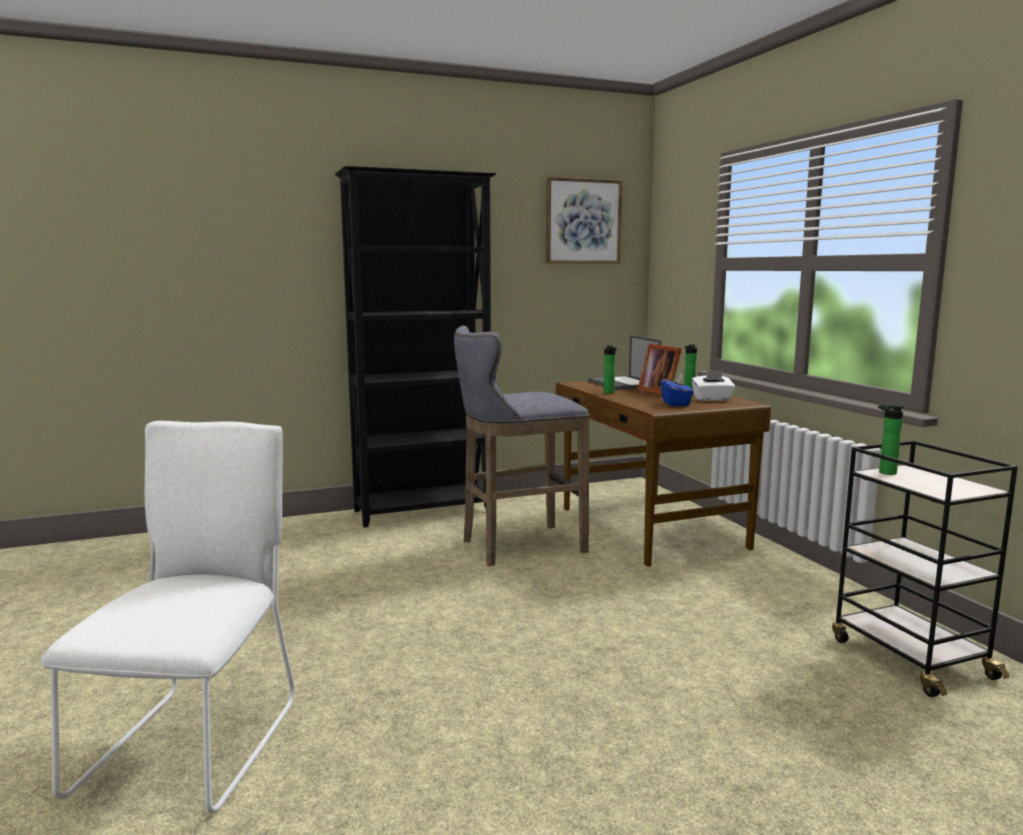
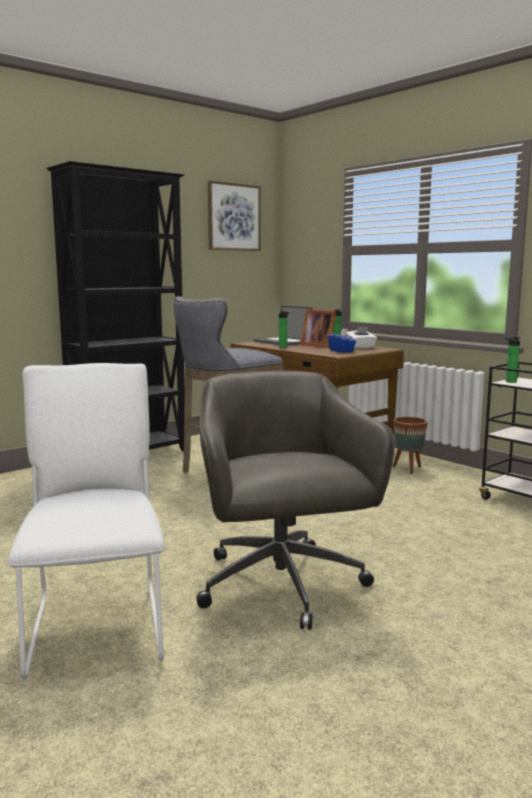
camera: 20 degrees left, 0 degrees up
(443, 732) = (282, 586): none -> grey office chair
(759, 575) = (408, 469): none -> brown planter

